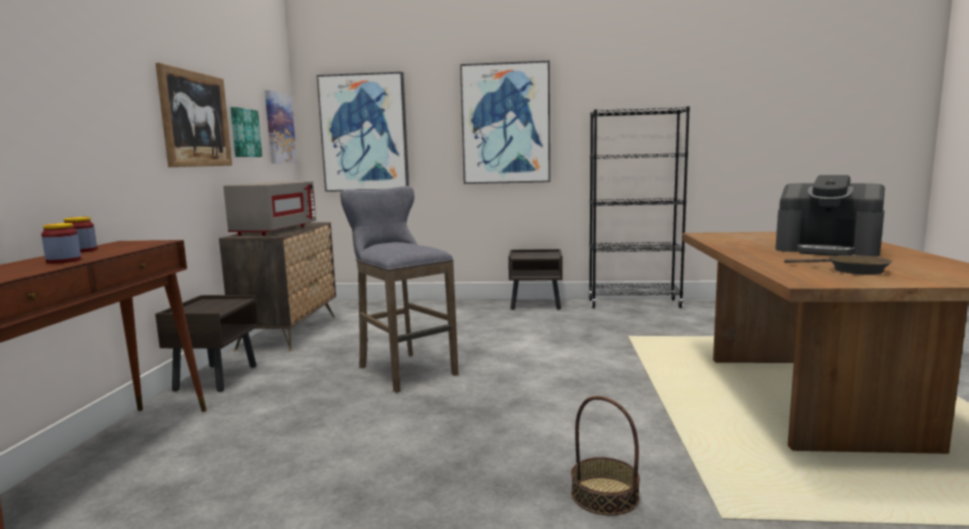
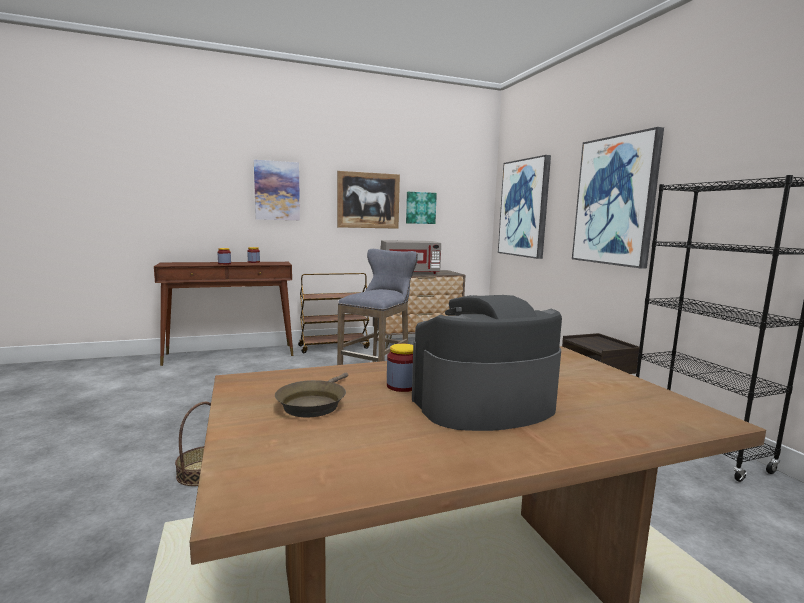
camera: 65 degrees right, 0 degrees up
(216, 377) = (334, 347): brown nightstand -> brown cart
(279, 128) = (469, 204): picture -> picture (277, 191)
(798, 257) = (402, 386): none -> jar
(827, 249) = (483, 404): coffee machine -> coffee machine turned 60 degrees clockwise

